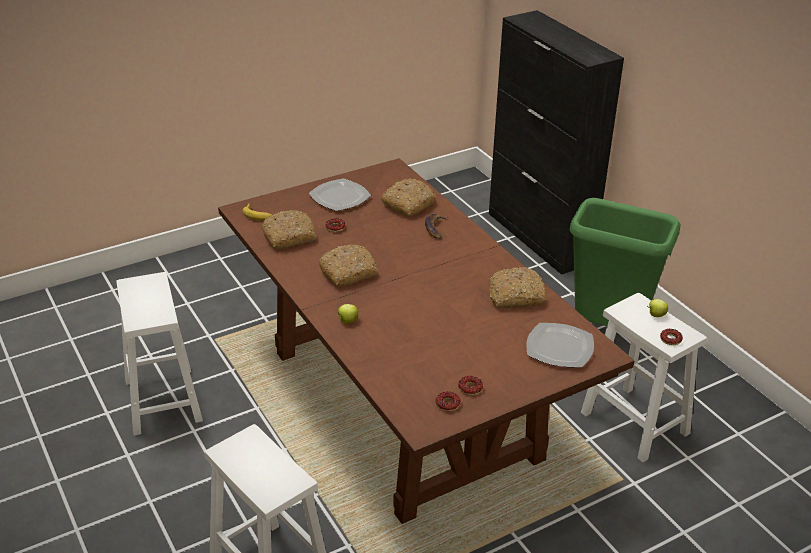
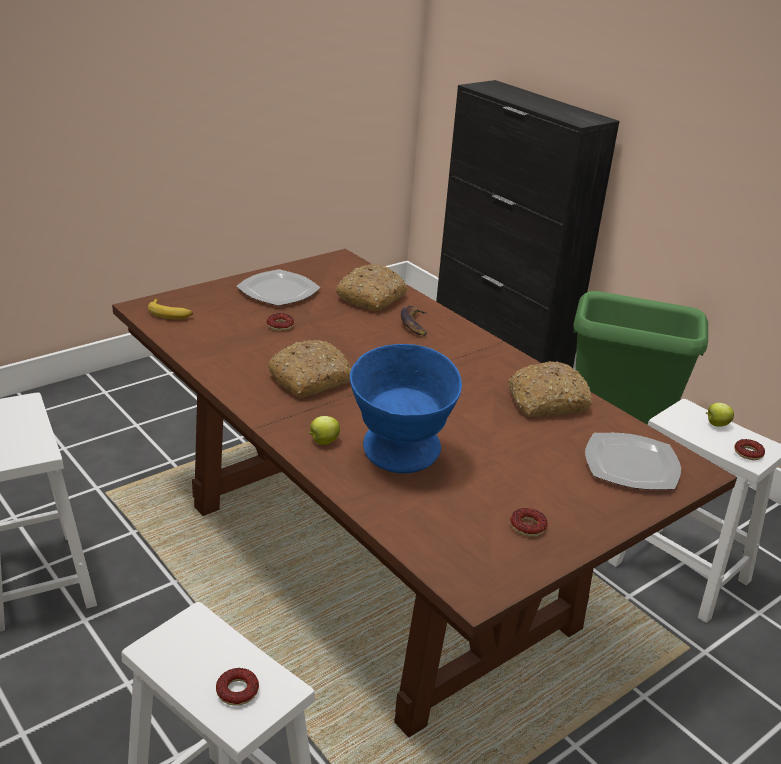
camera: 10 degrees left, 5 degrees down
(289, 236) = (219, 337): bread -> none
(395, 336) = (398, 460): none -> blue bowl
(447, 404) = (502, 551): donut -> donut (237, 691)

